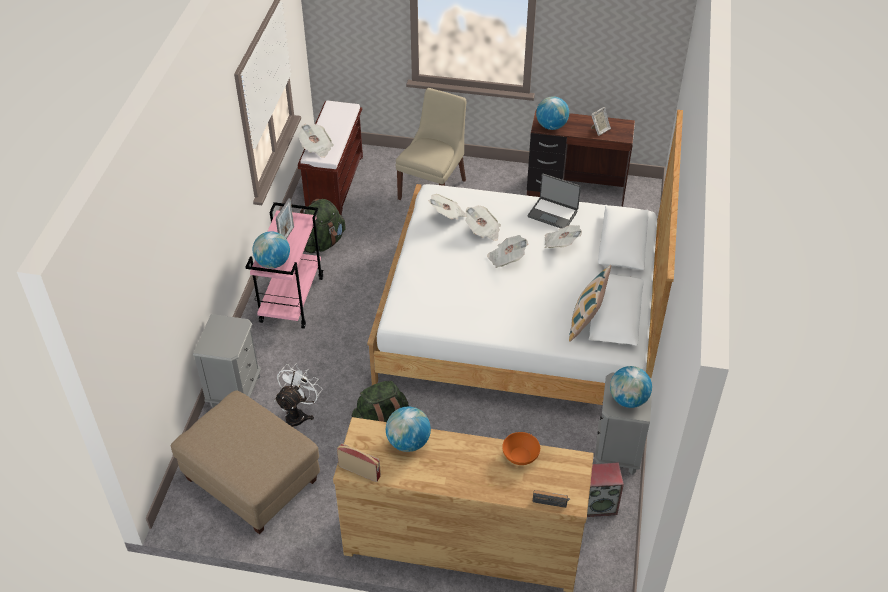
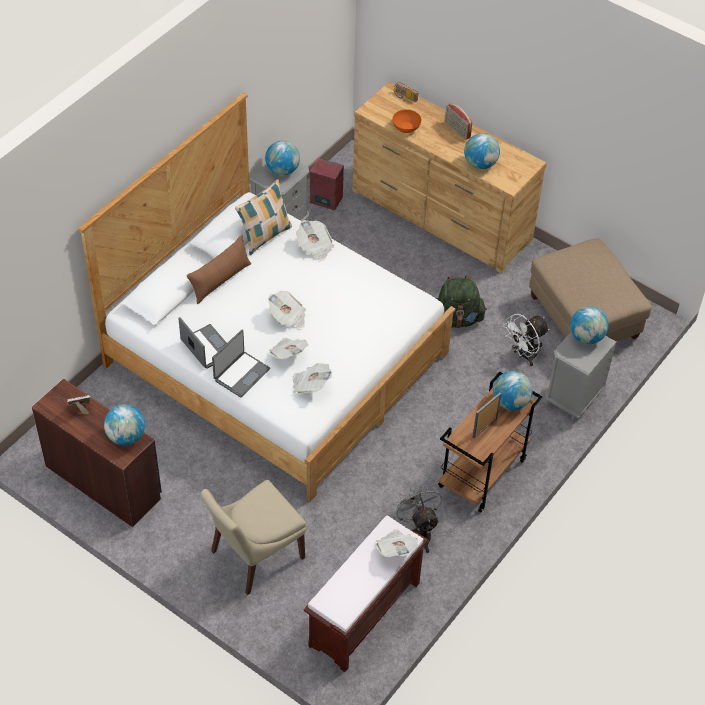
camera: 155 degrees left, 5 degrees up
(224, 345) = (586, 337): none -> globe
(291, 299) = (482, 474): pink cart -> brown cart
(323, 242) = (418, 532): green backpack -> grey fan
(360, 471) = (525, 159): radio -> radio (457, 130)
(509, 205) = (241, 374): none -> laptop
(560, 244) = (226, 313): newspaper -> newspaper (315, 247)
(589, 268) = (220, 281): none -> brown pillow

